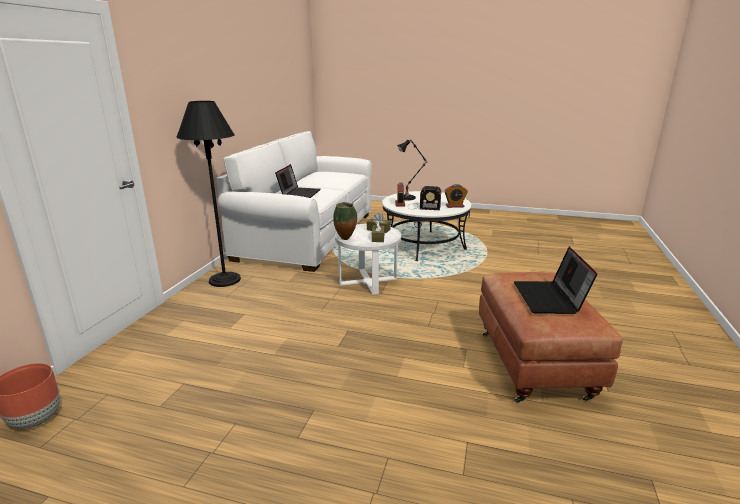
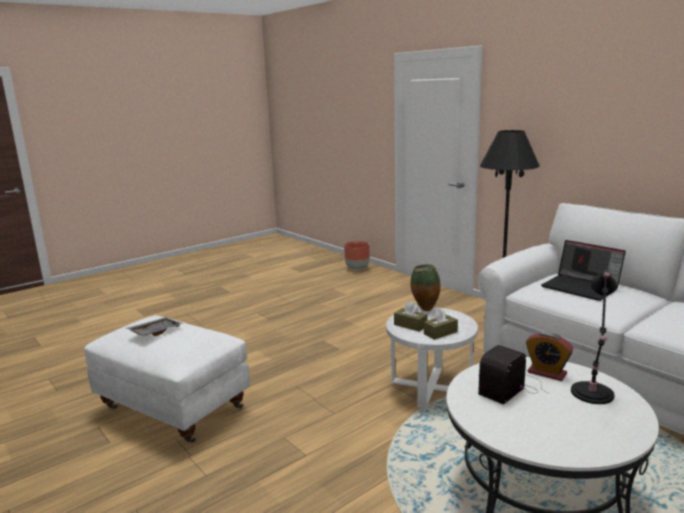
camera: 125 degrees right, 5 degrees down
(454, 206) = (494, 421): alarm clock -> none
(534, 365) = (173, 410): brown ottoman -> white ottoman
(550, 298) = (155, 332): laptop -> grey tray

